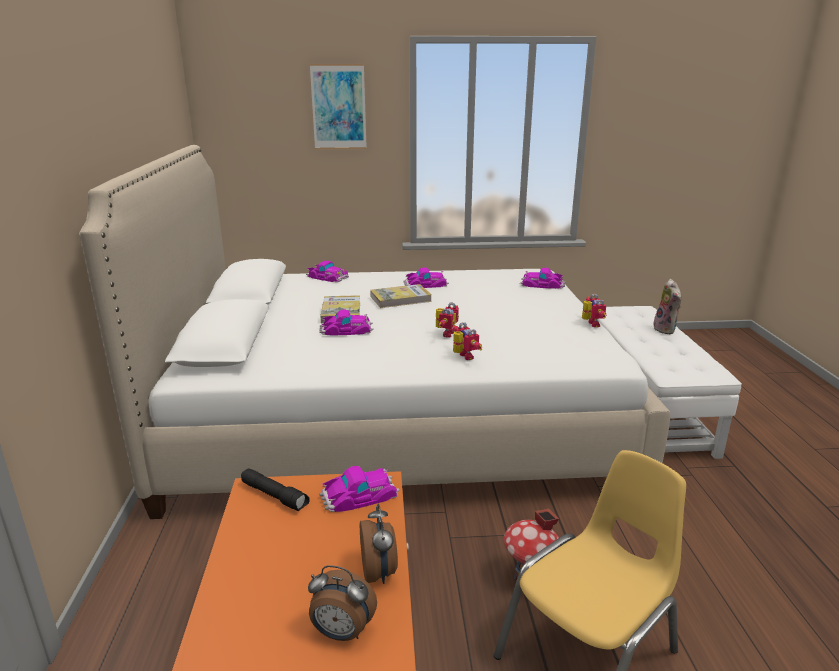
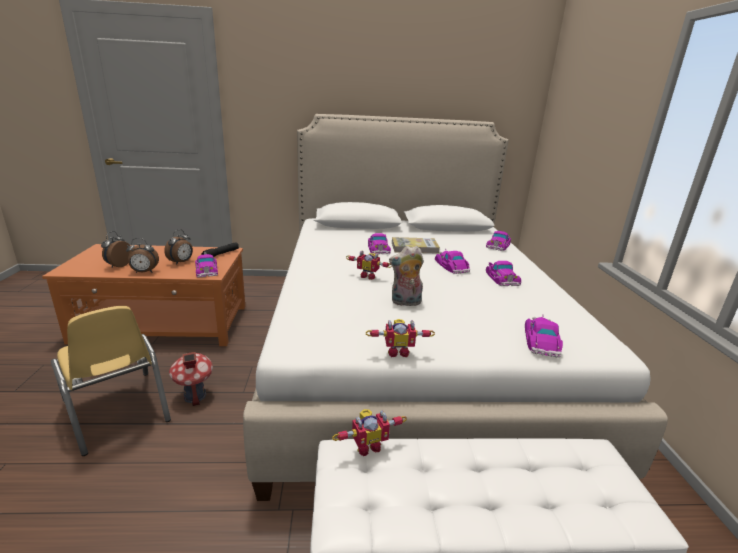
camera: 90 degrees right, 0 degrees up
(320, 536) = (181, 262): none -> alarm clock
(338, 107) = (610, 103): picture -> none
(400, 299) = (452, 266): book -> toy car
(463, 357) = (320, 279): toy robot -> toy robot (367, 446)
(666, 330) = (529, 514): plush toy -> plush toy (405, 303)

